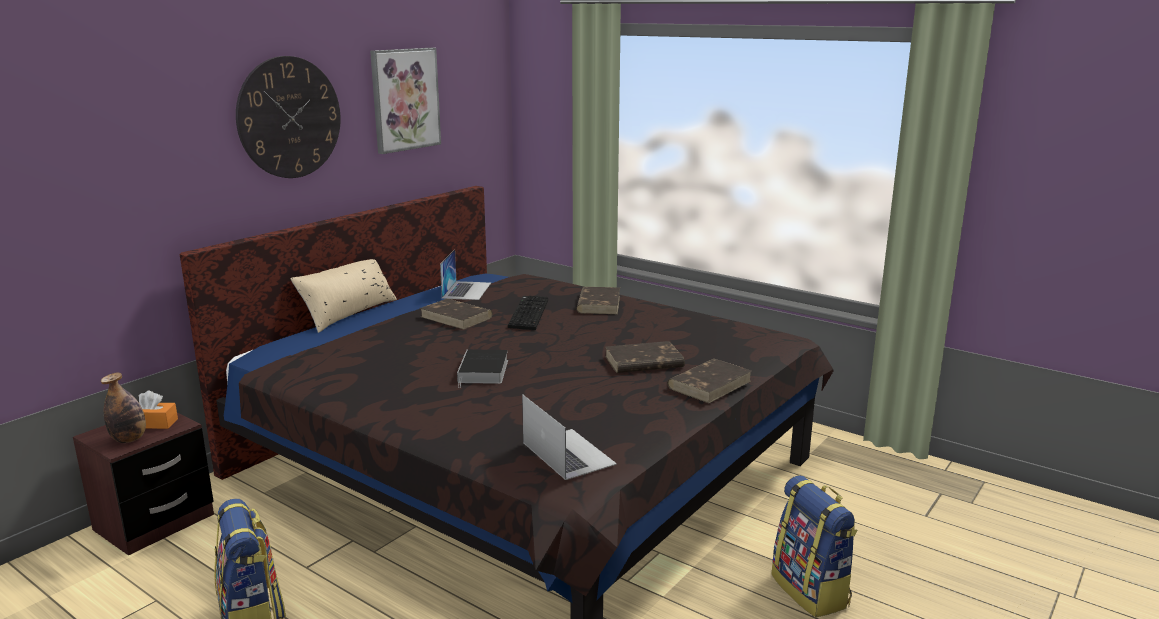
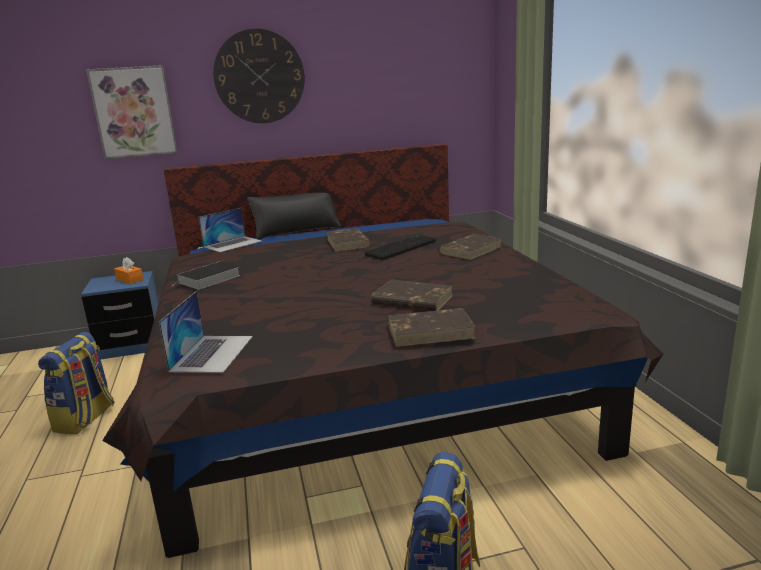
camera: 40 degrees right, 0 degrees up
(129, 439) = (106, 285): bottle -> none
(154, 522) = (132, 346): brown nightstand -> blue nightstand
(348, 313) = (297, 231): beige pillow -> black pillow
(405, 99) = (371, 66): picture -> picture (134, 112)
(466, 290) = (393, 227): laptop -> laptop (233, 244)
(483, 372) = (286, 281): book -> book (208, 279)

